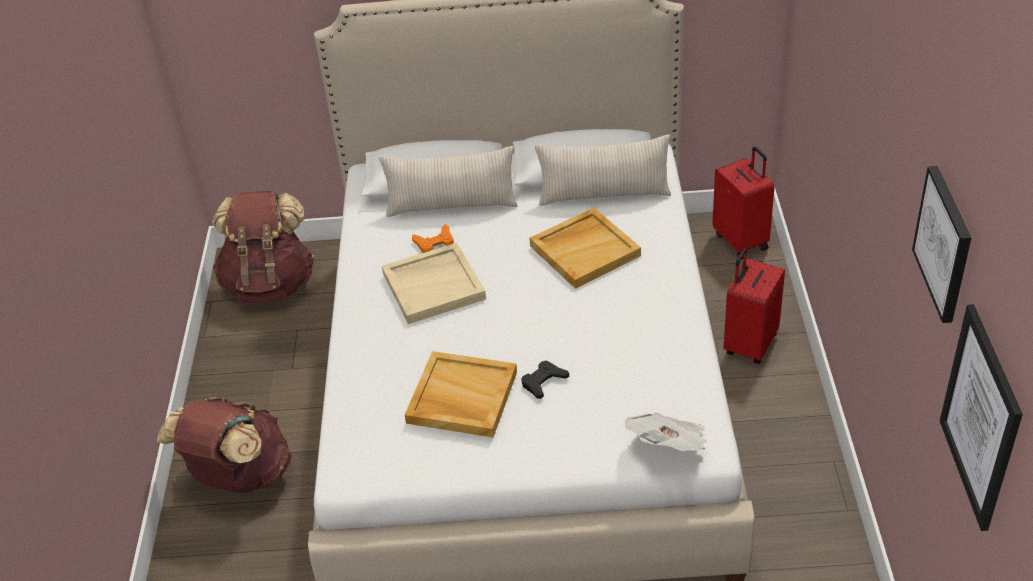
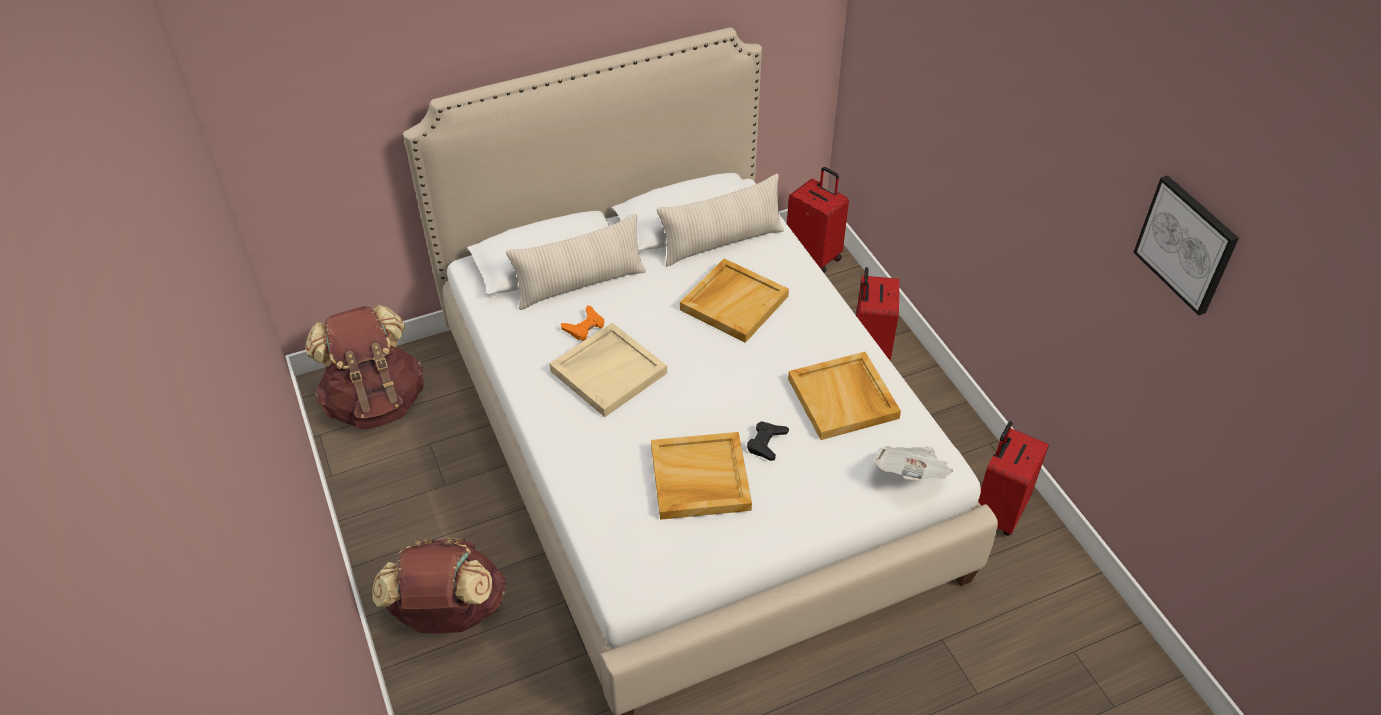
camera: 25 degrees left, 5 degrees up
(642, 360) = (844, 399): none -> beige tray
(807, 529) = (998, 511): none -> red suitcase
(981, 417) = (1266, 393): picture -> none

